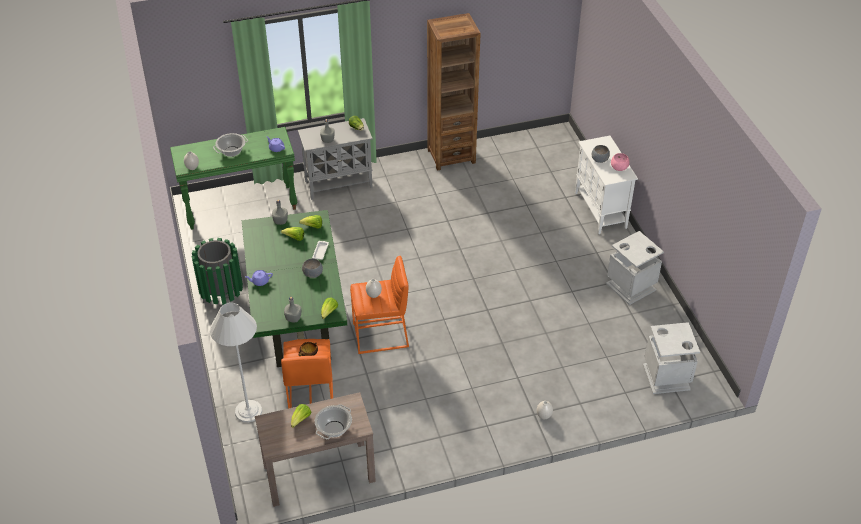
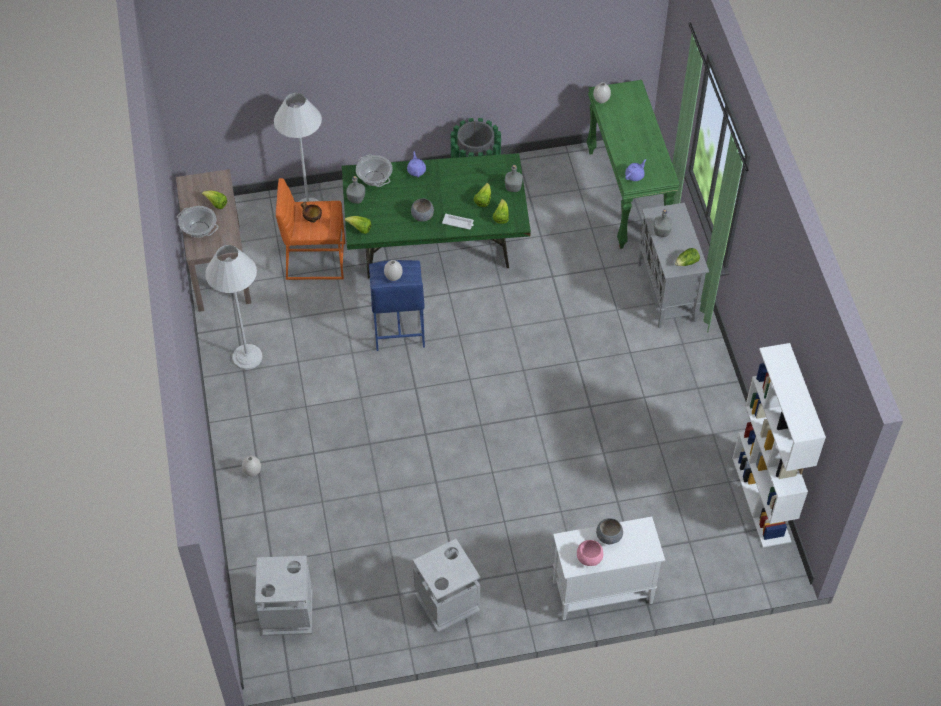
camera: 95 degrees right, 10 degrees up
(231, 151) = (630, 134): cooking pot -> cooking pot (375, 178)
(381, 335) = (398, 325): orange stool -> blue stool
(425, 436) = (247, 357): none -> white floor lamp
(451, 156) = (724, 421): brown bookcase -> none
(511, 140) = (762, 499): none -> white bookcase

